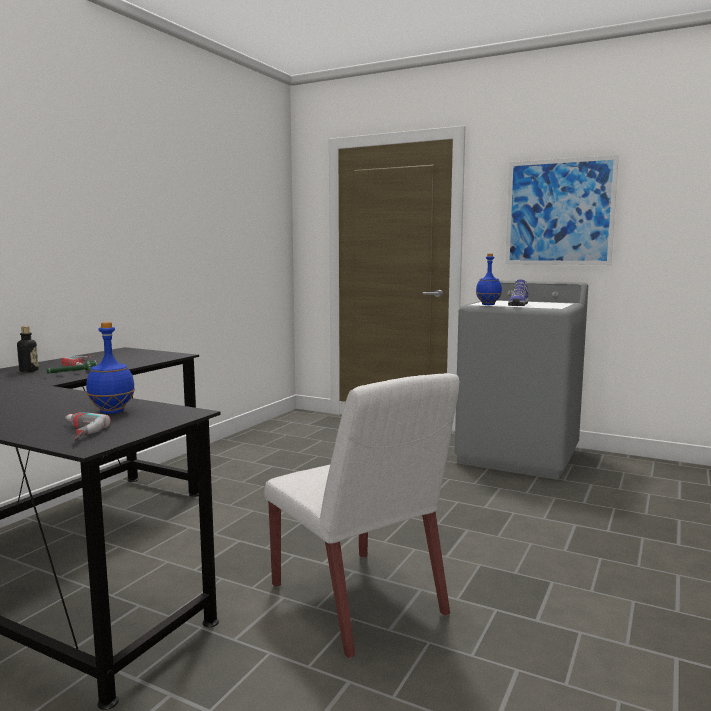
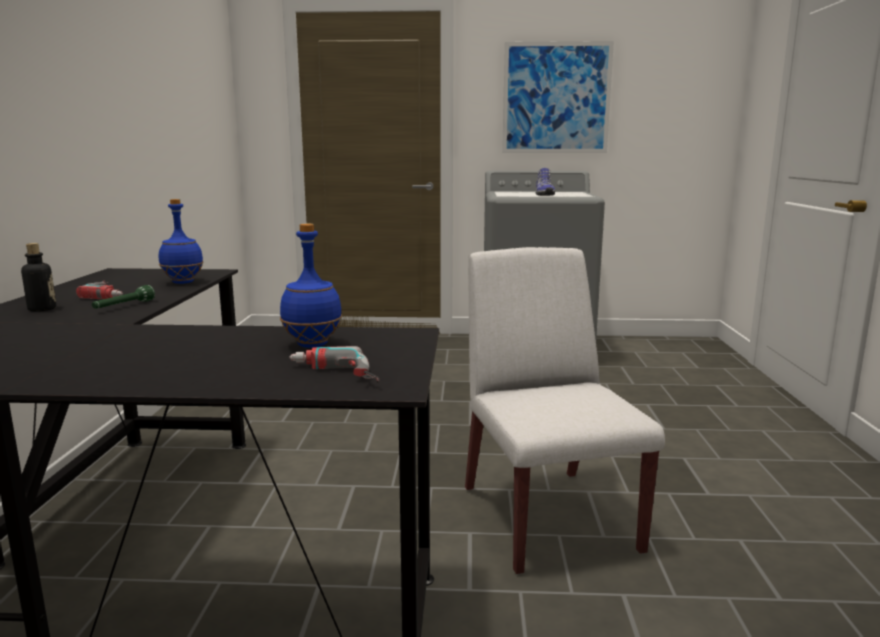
camera: 25 degrees left, 5 degrees up
(358, 601) = (546, 517): white chair -> white chair turned 135 degrees counterclockwise
(488, 305) = (516, 195): blue bottle -> blue bottle (182, 282)

